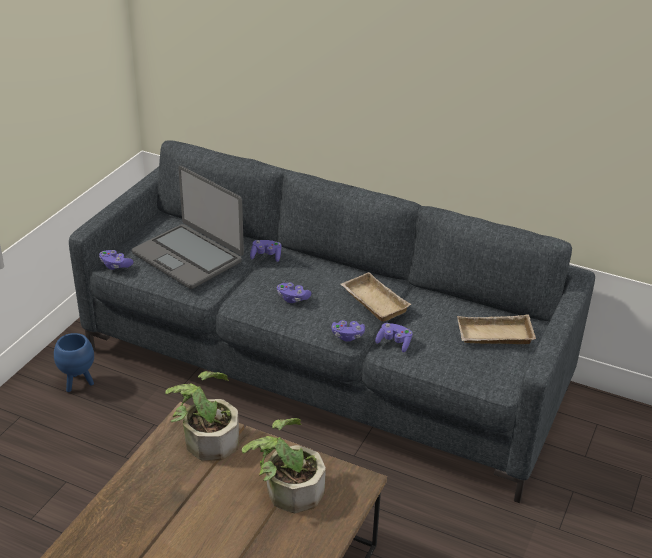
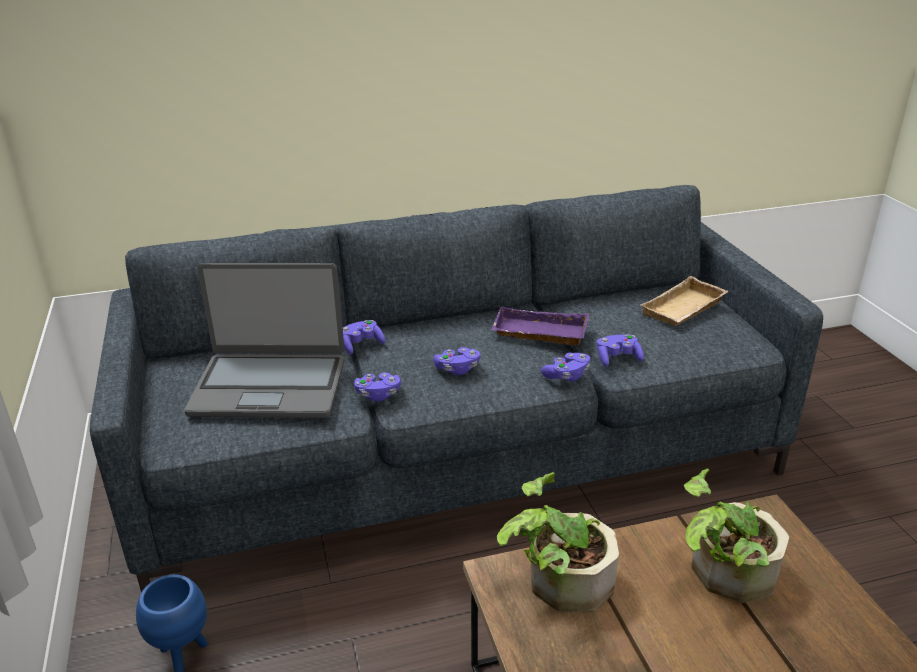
camera: 40 degrees left, 5 degrees down
(115, 265) = (180, 442): purple game controller -> purple game controller (378, 395)
(372, 302) = (538, 333): beige tray -> purple tray

